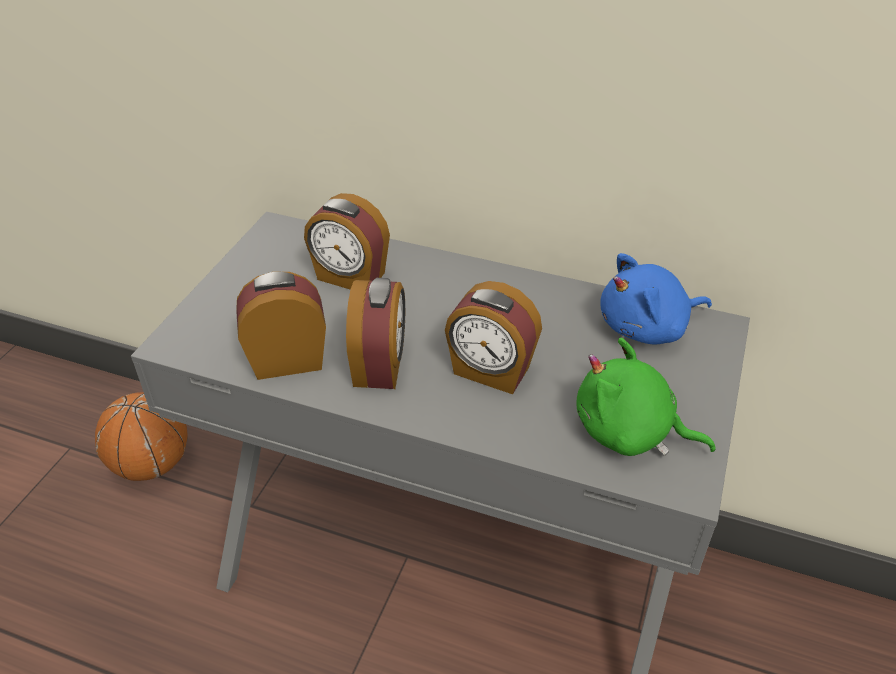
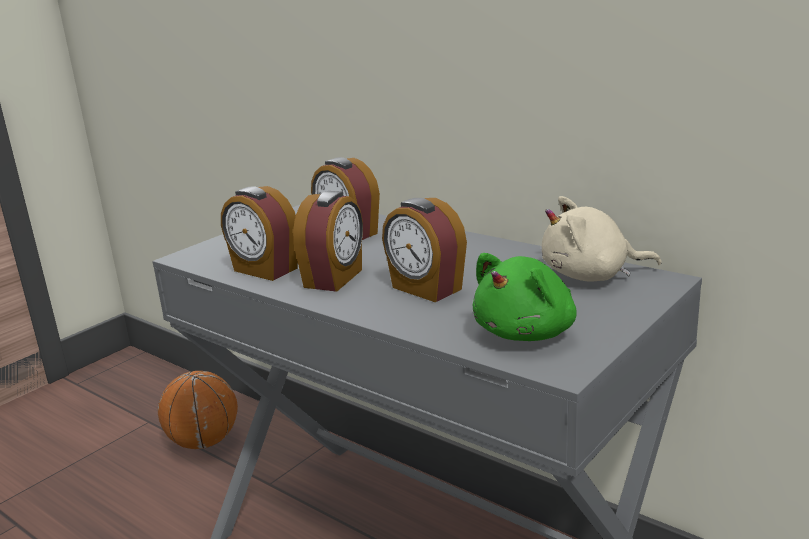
camera: 20 degrees right, 20 degrees down
(287, 359) = (264, 270): alarm clock -> alarm clock turned 150 degrees counterclockwise
(629, 432) = (528, 332): green plush toy -> green plush toy turned 90 degrees counterclockwise
(647, 328) = (591, 276): blue plush toy -> beige plush toy

